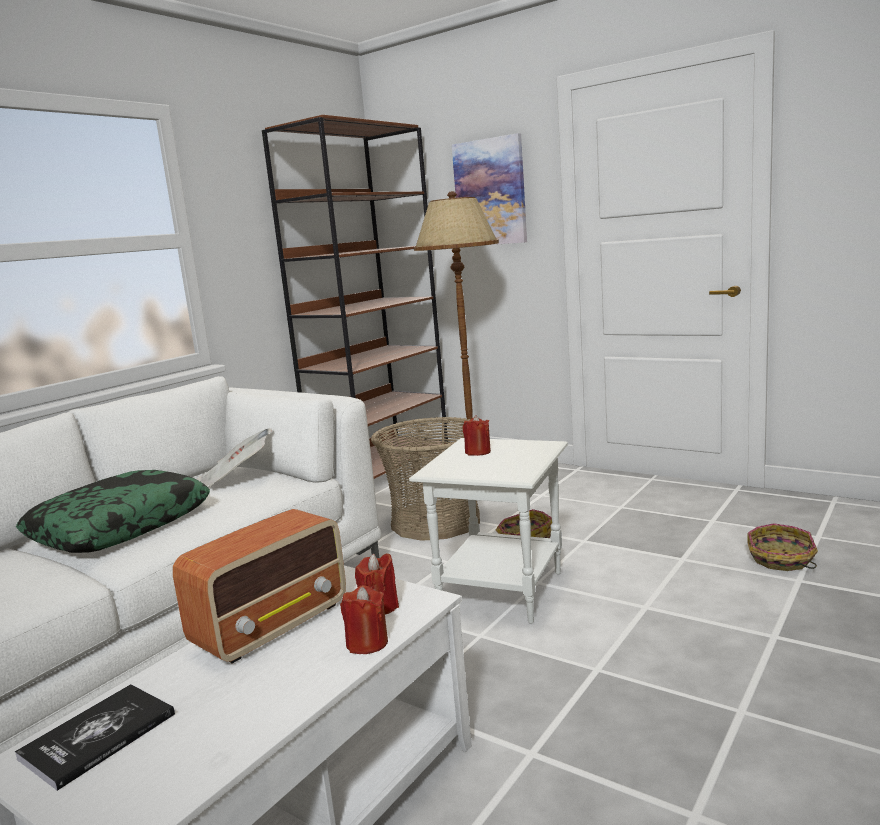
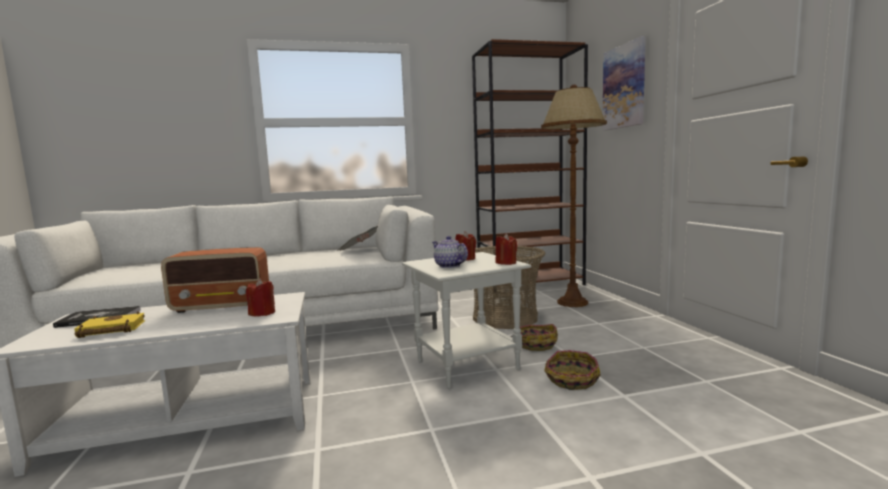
camera: 40 degrees right, 5 degrees down
(120, 526) = (282, 257): pillow -> none
(211, 733) = (109, 330): none -> yellow book
(367, 643) = (219, 323): red candle -> red candle (506, 263)
(492, 466) = (449, 266): none -> teapot
(781, 560) = (716, 432): basket -> basket (571, 380)

